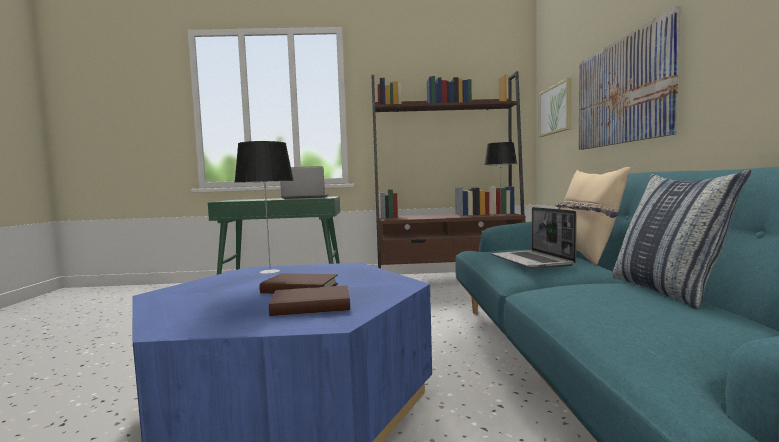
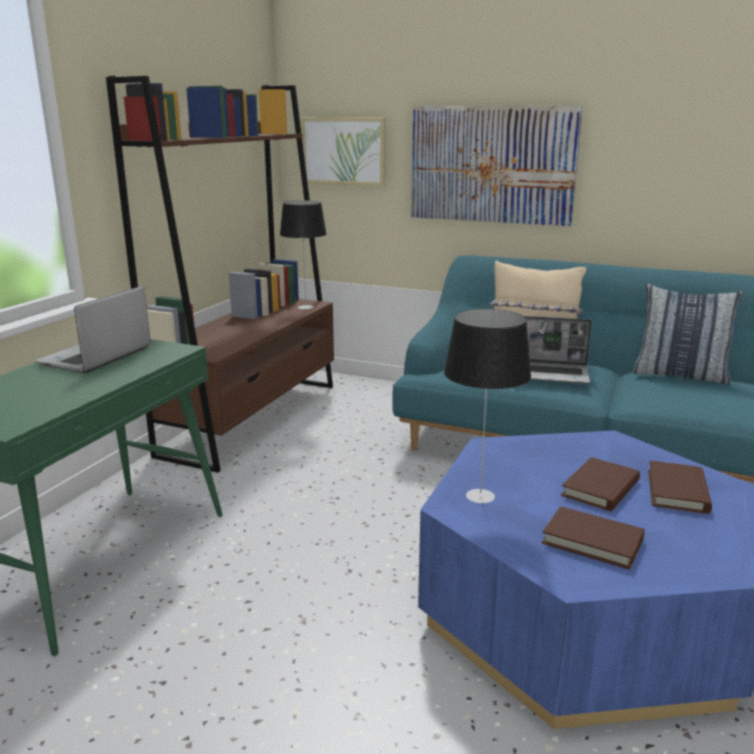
camera: 65 degrees left, 15 degrees up
(211, 293) = (592, 541): none -> brown book

